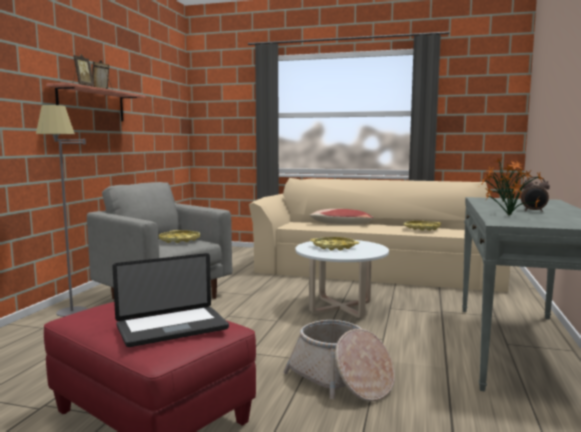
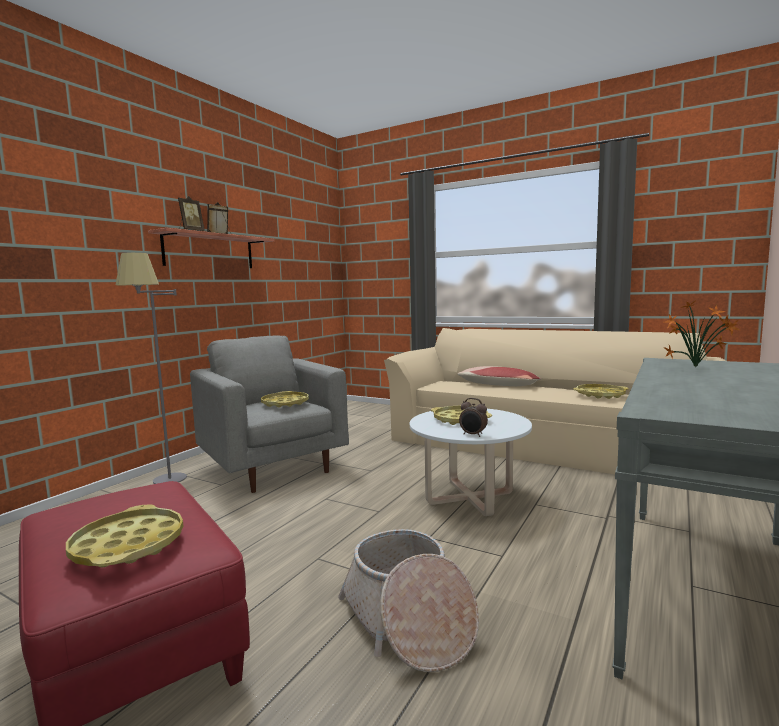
camera: 15 degrees right, 0 degrees up
(172, 328) = (128, 545): laptop -> yellow tray
(507, 215) = (675, 395): potted plant -> none
(533, 211) = (732, 387): alarm clock -> alarm clock (473, 435)

